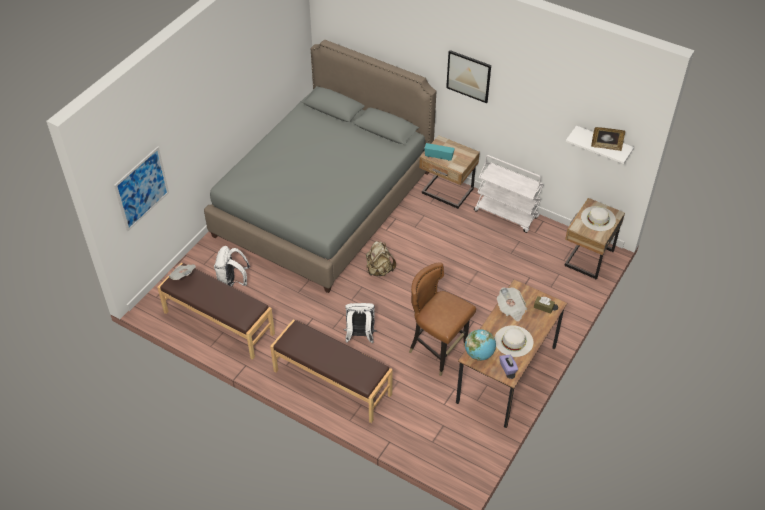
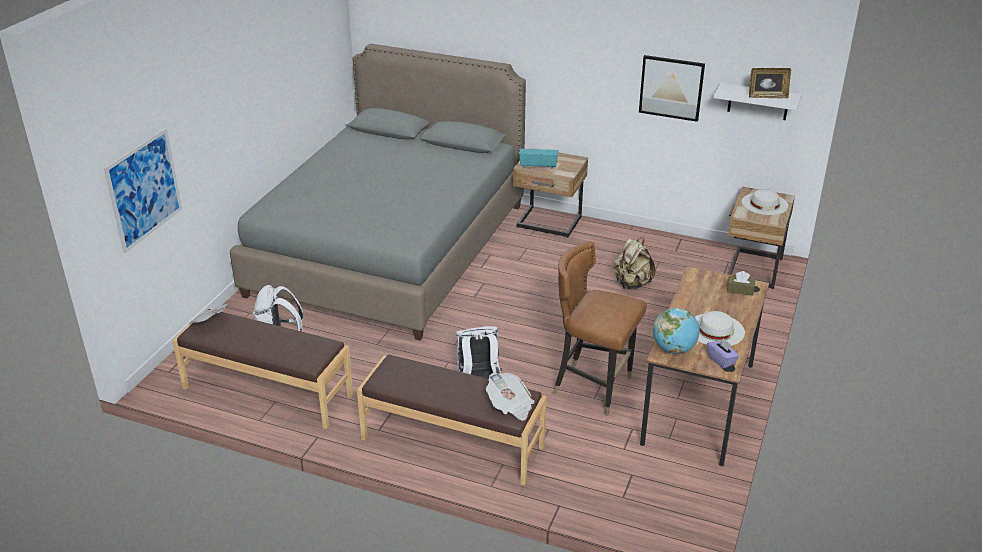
camera: 10 degrees left, 15 degrees down
(379, 270) = (484, 309): beige backpack -> beige backpack (631, 284)
(468, 76) = (569, 47): picture -> picture (671, 88)
(506, 214) = (632, 237): white cart -> none
(511, 309) = (697, 297): newspaper -> newspaper (510, 406)

